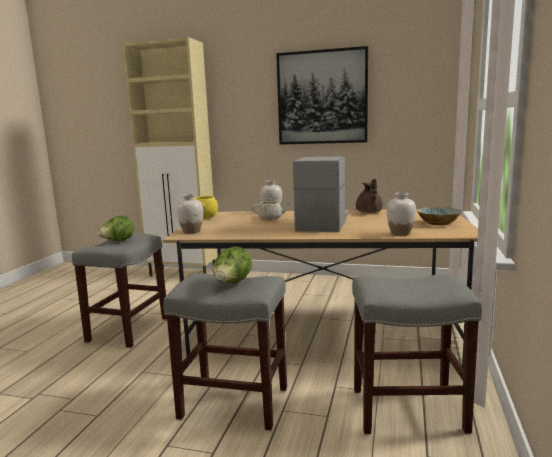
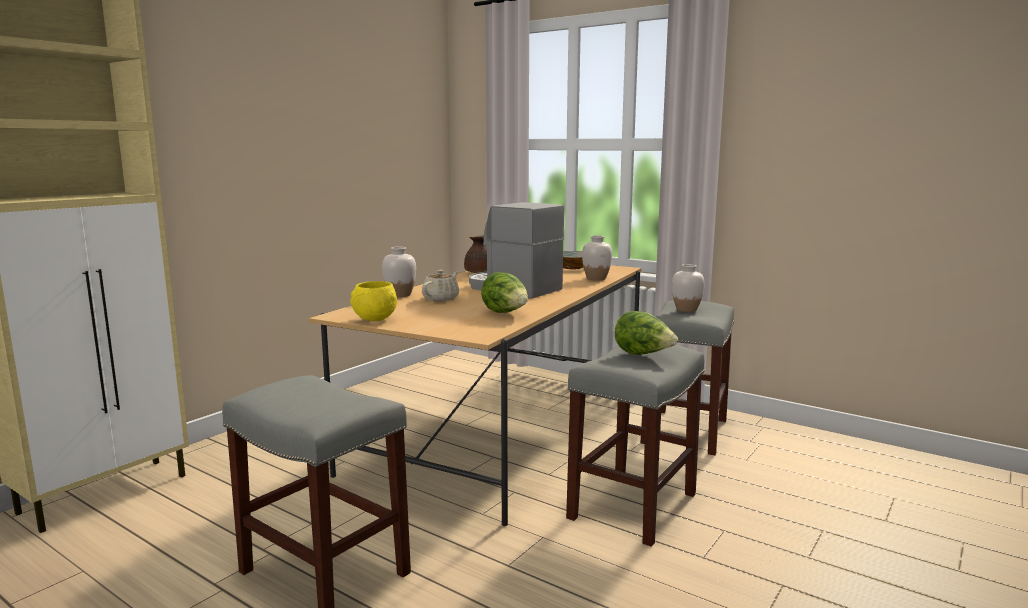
camera: 70 degrees left, 0 degrees up
(117, 241) = (314, 398): lettuce -> lettuce (506, 313)
(191, 231) = (460, 330): white vase -> white vase (686, 309)
(322, 97) = (310, 120): picture -> none

